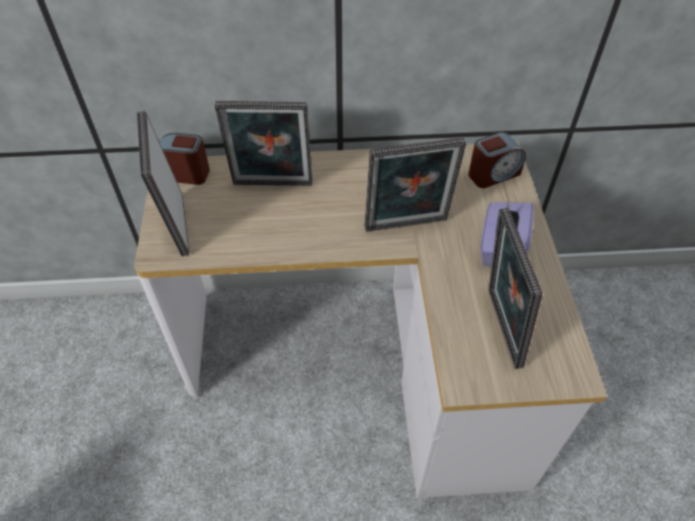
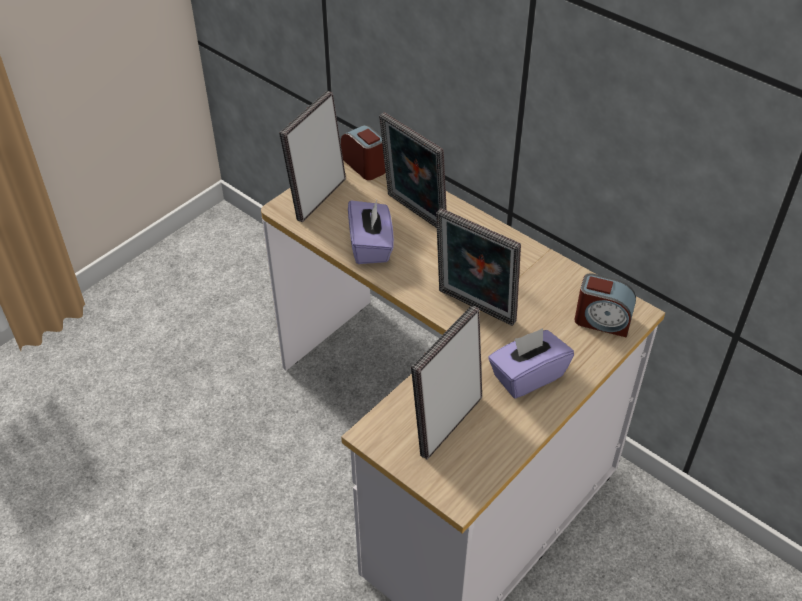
camera: 45 degrees right, 5 degrees down
(271, 234) = (371, 246): none -> purple tissue box

